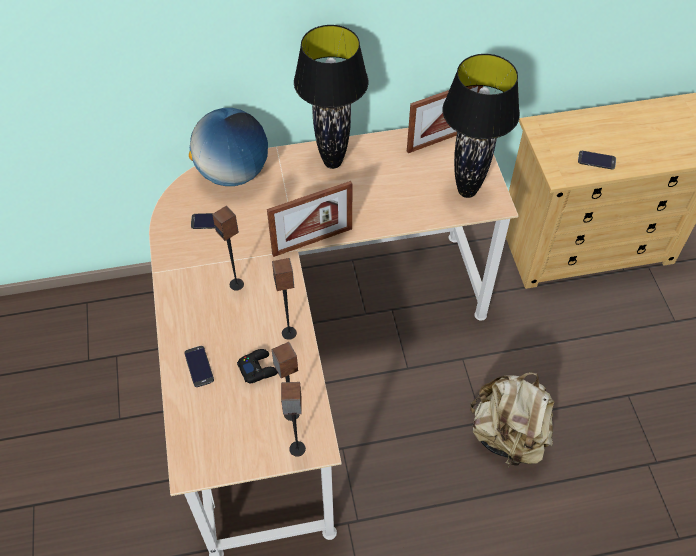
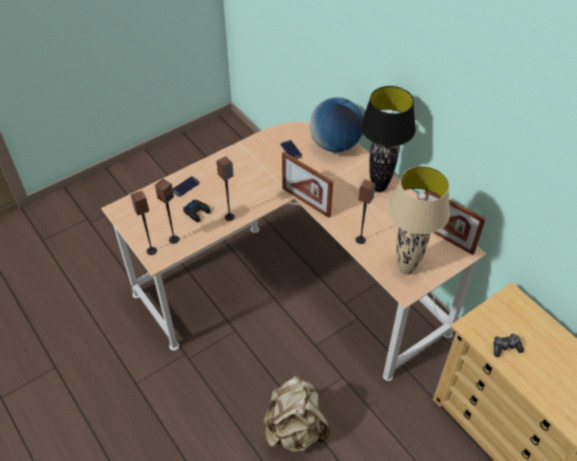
camera: 65 degrees right, 5 degrees down
(237, 284) = (251, 180): speaker -> speaker (360, 240)
(467, 192) = (405, 269): black table lamp -> beige table lamp
(596, 160) = (505, 347): phone -> game controller

